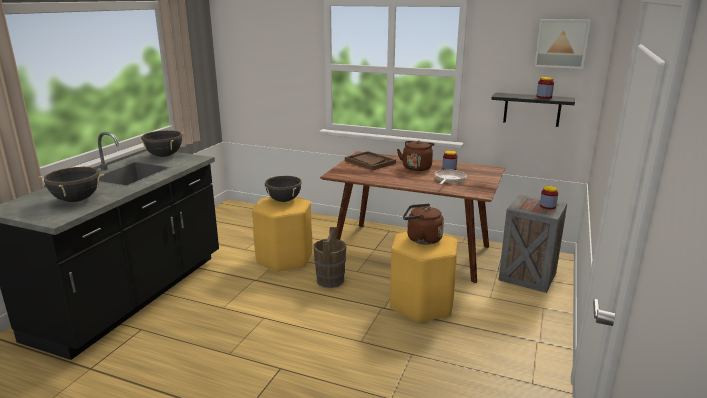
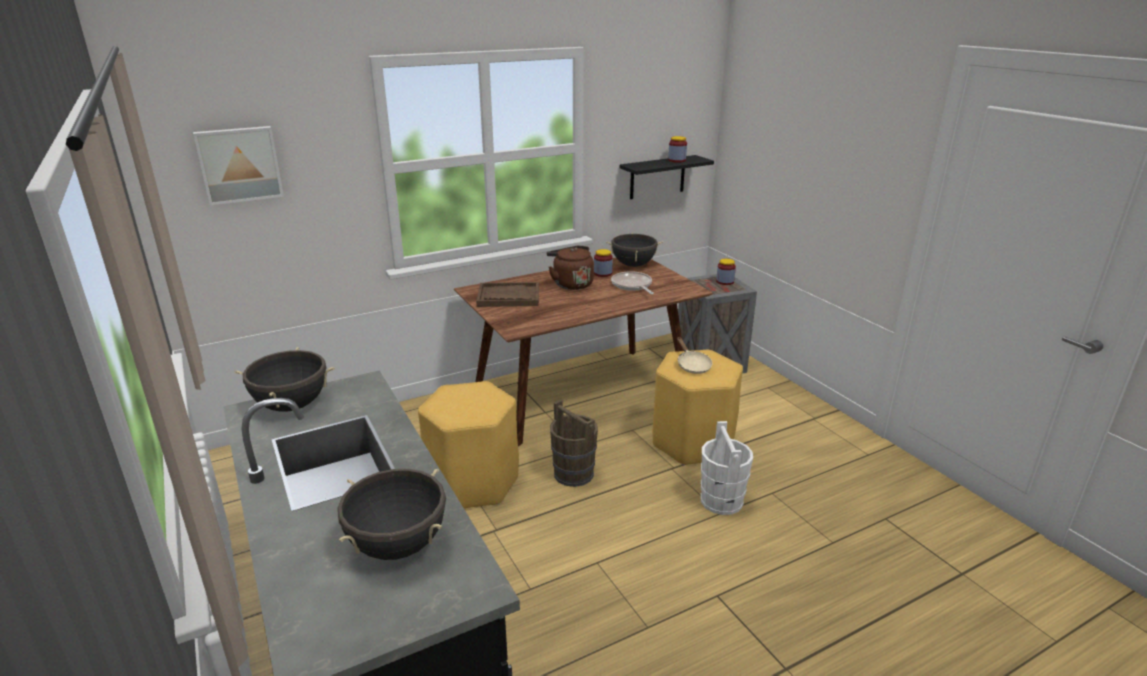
camera: 50 degrees left, 5 degrees up
(284, 200) = (460, 396): black cooking pot -> black cooking pot (633, 265)
(374, 337) = (721, 501): none -> white bucket
(421, 239) = (692, 365): brown kettle -> beige frying pan
(561, 43) = (681, 95): picture -> picture (239, 164)

